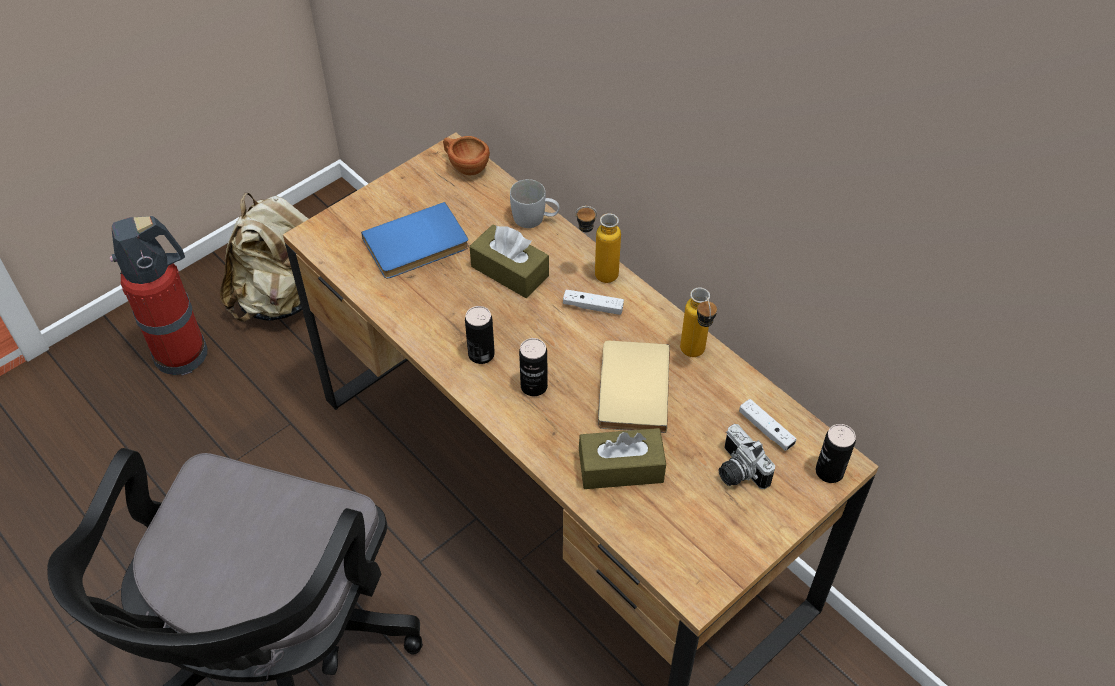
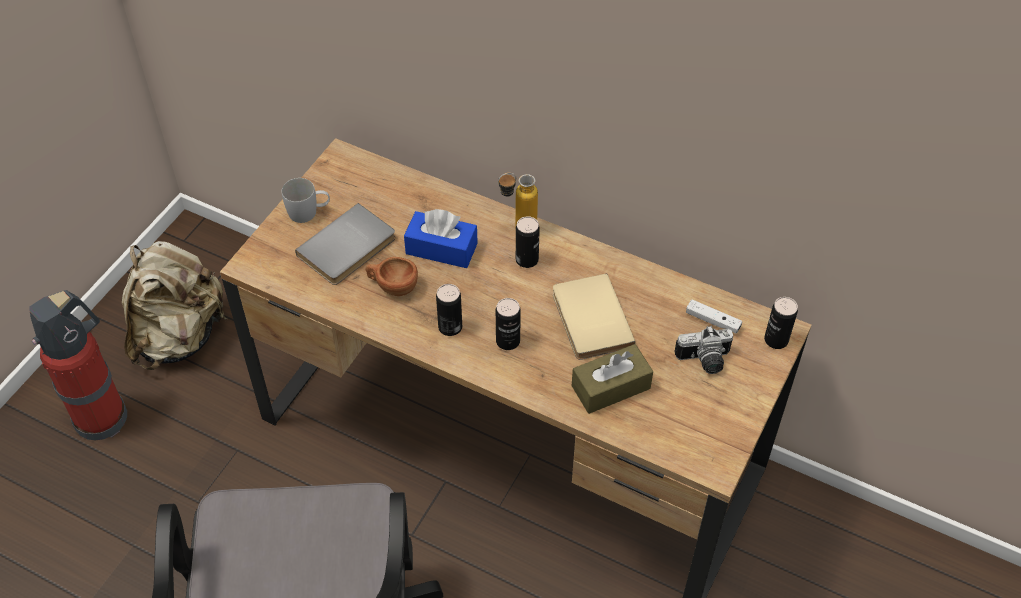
camera: 20 degrees left, 0 degrees up
(417, 245) = (349, 248): blue book -> grey book
(465, 166) = (358, 166): brown cup -> brown cup (392, 286)
(510, 271) = (441, 249): brown tissue box -> blue tissue box
(535, 219) = (442, 197): white mug -> white mug (309, 212)
(593, 307) = (527, 260): white game controller -> can
(695, 357) = (630, 278): bottle -> none
(737, 471) = (704, 361): camera -> camera turned 45 degrees counterclockwise

